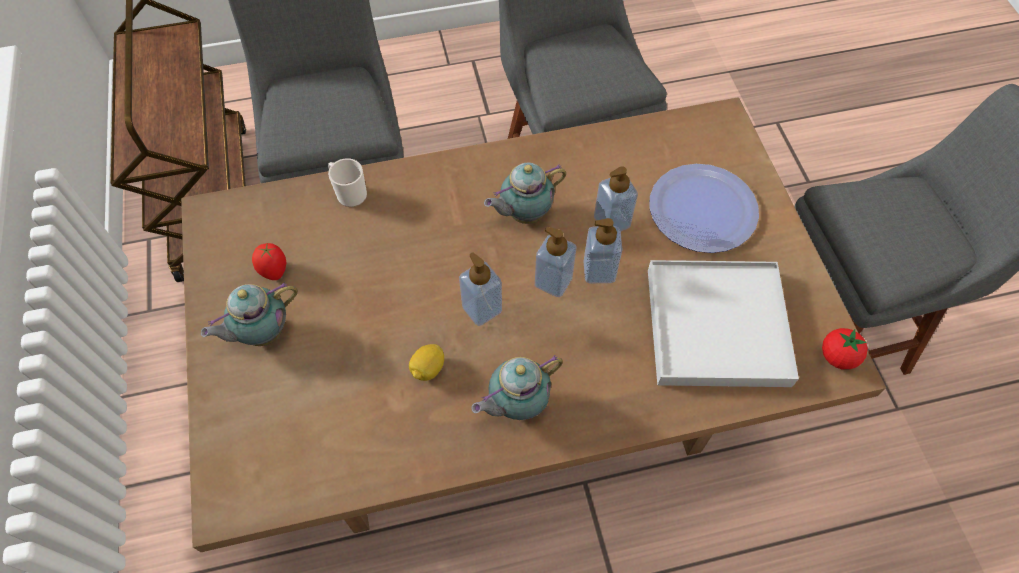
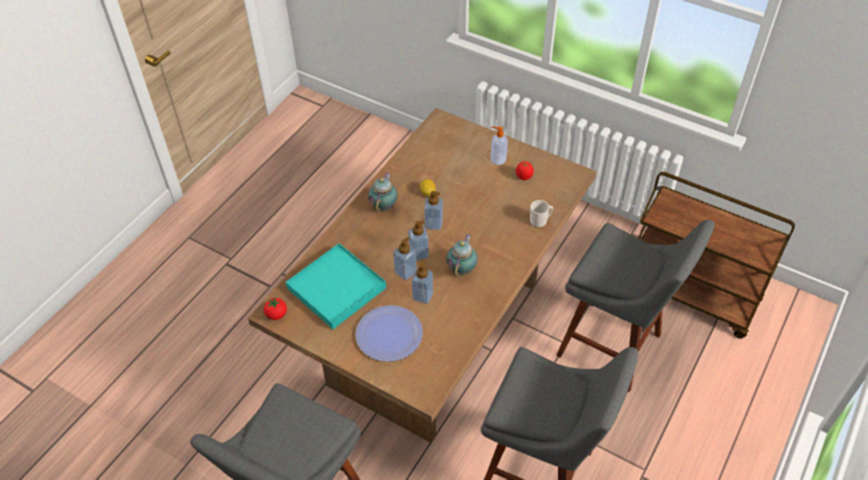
camera: 135 degrees right, 10 degrees down
(261, 333) = (497, 159): teapot -> soap dispenser
(716, 326) = (336, 288): white tray -> turquoise tray

